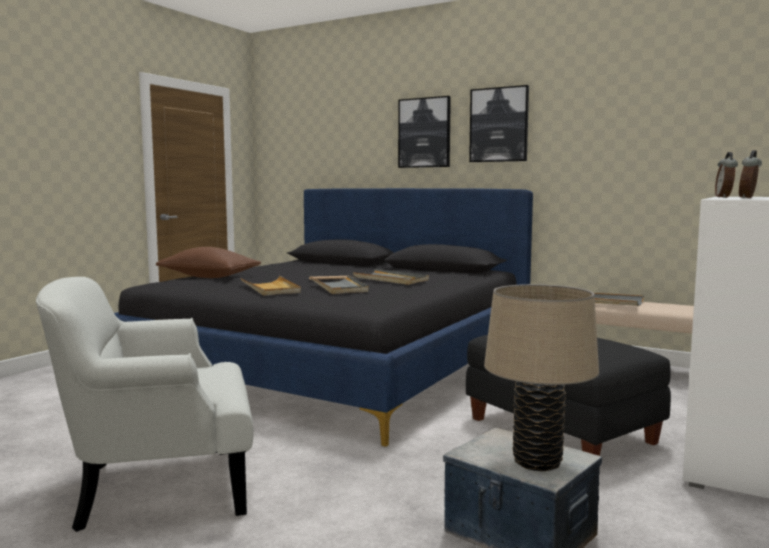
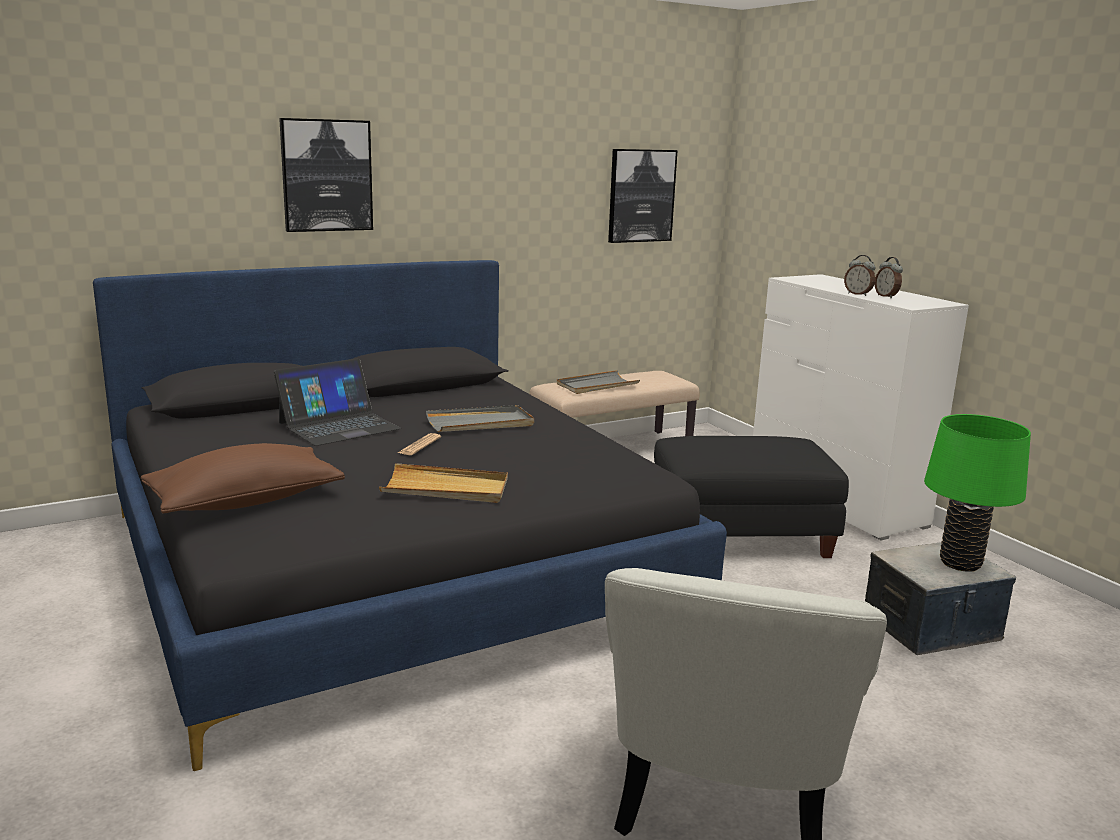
camera: 60 degrees left, 10 degrees up
(334, 270) = (339, 426): none -> laptop
(339, 287) = (496, 456): grey tray -> none
(499, 125) = (441, 169): picture -> picture (641, 195)
(537, 462) = (960, 563): beige table lamp -> green table lamp

